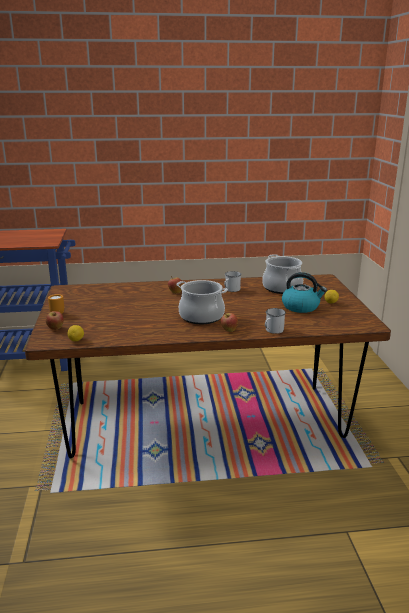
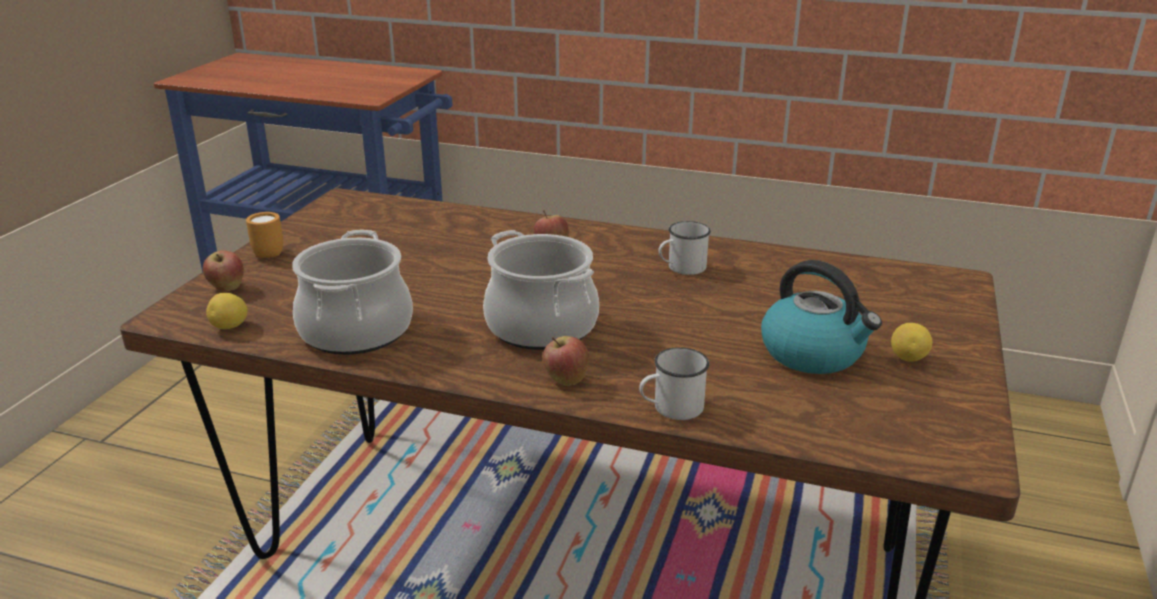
camera: 25 degrees right, 5 degrees up
(282, 288) = (814, 287): cooking pot -> cooking pot (356, 331)

